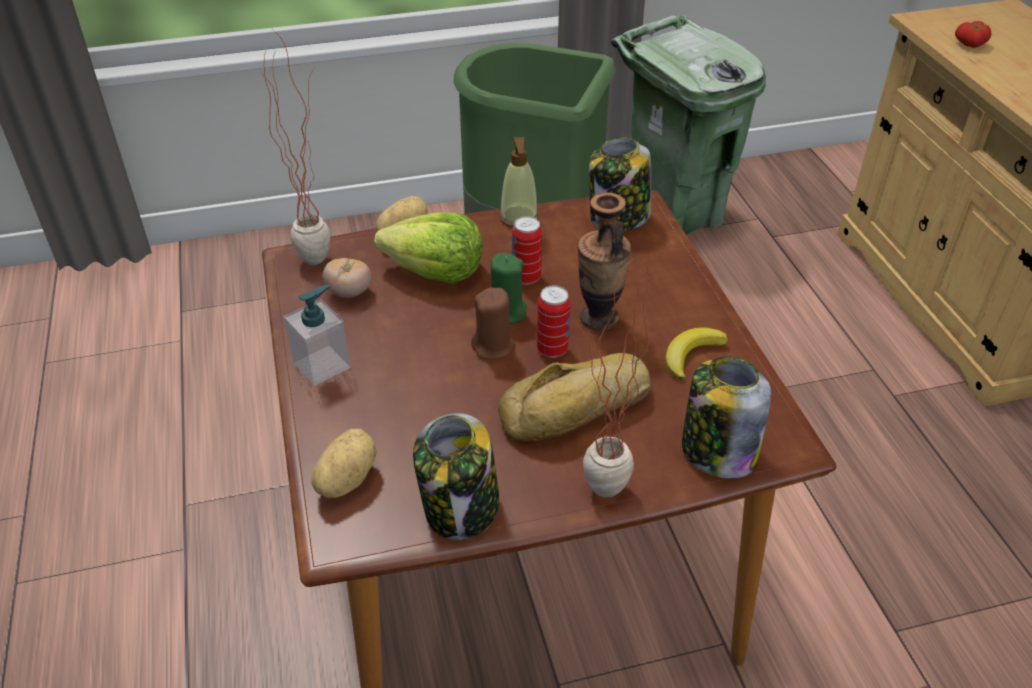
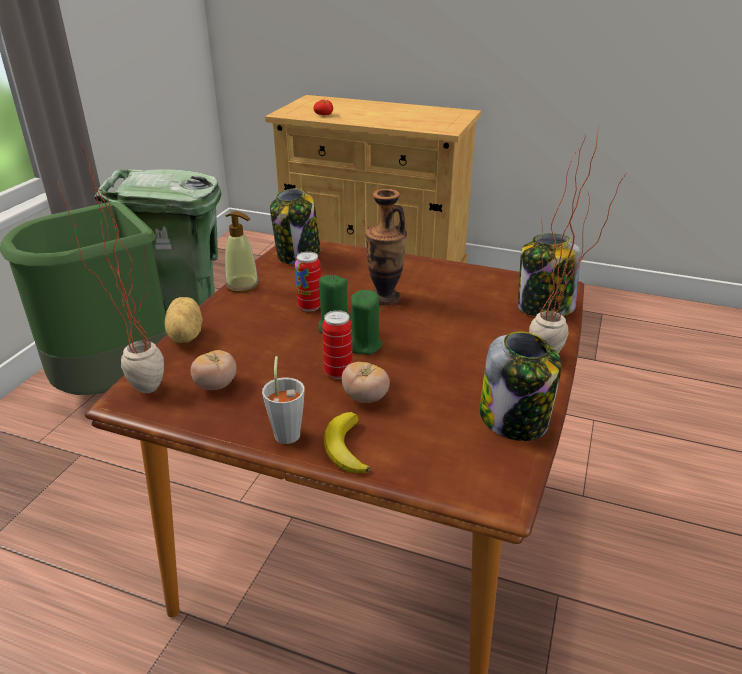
camera: 55 degrees left, 10 degrees down
(322, 365) = (287, 431): soap dispenser -> grey cup
(345, 479) = (435, 466): potato -> none
(408, 388) = (365, 398): none -> tomato
(435, 272) = (250, 338): lettuce -> none
(493, 346) = (364, 345): brown candle -> green candle
(552, 349) = (394, 325): can -> can (338, 372)
(578, 409) = (462, 338): bread -> none
(691, 355) = (455, 283): banana -> banana (345, 448)

